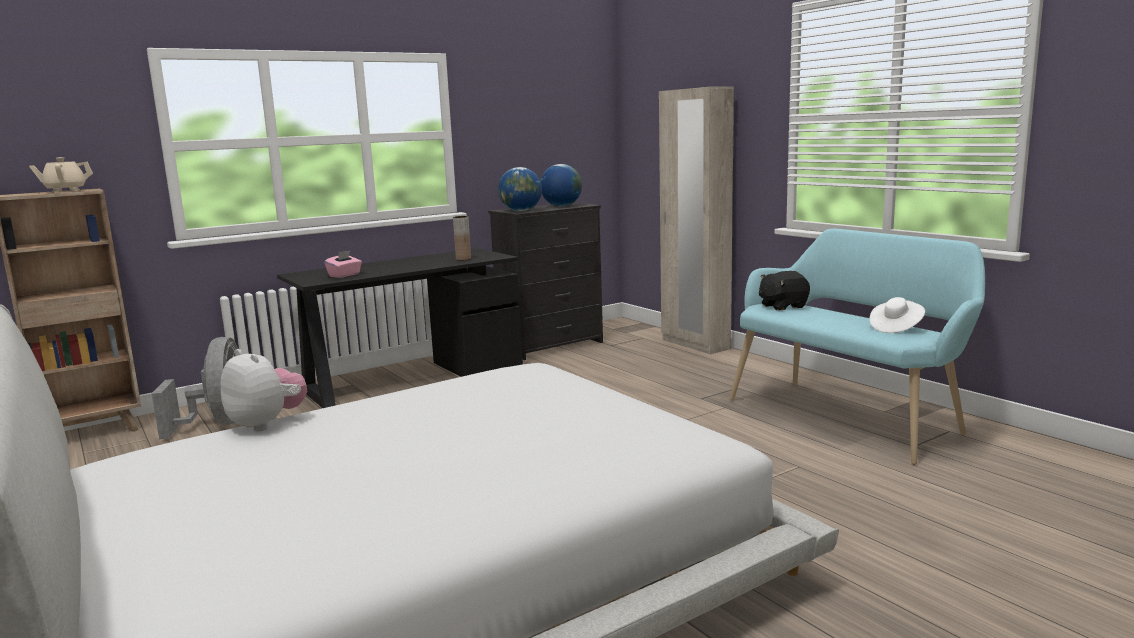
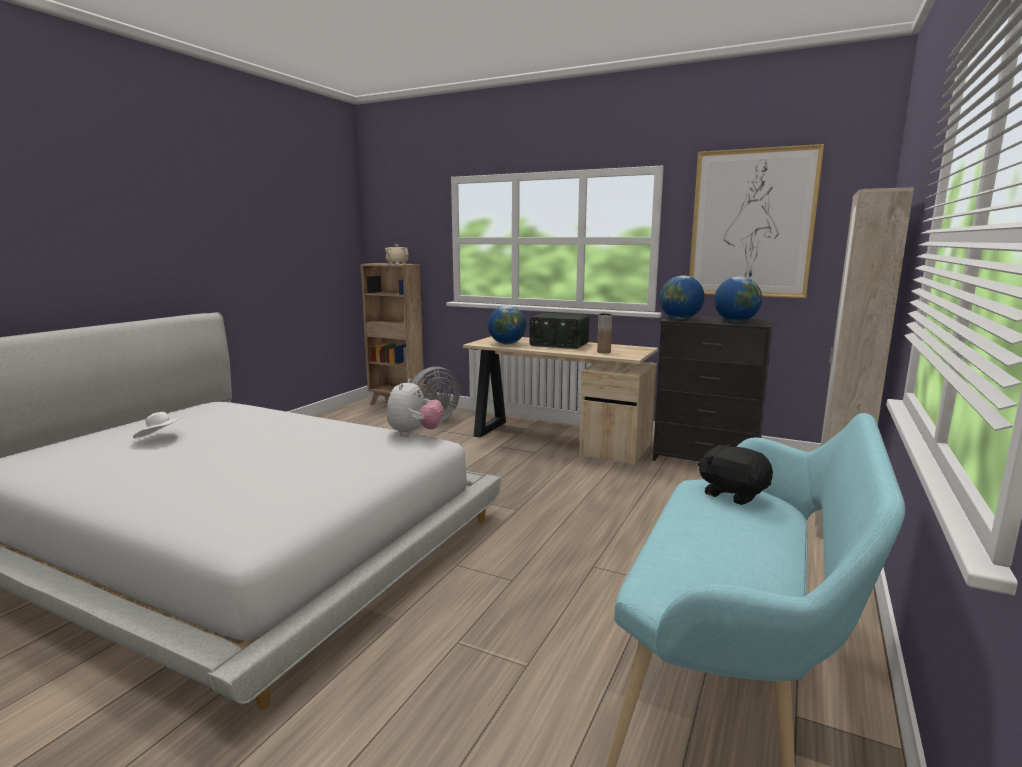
camera: 60 degrees right, 0 degrees up
(267, 424) = (269, 411): plush toy -> plush toy (414, 433)
(344, 275) = (507, 344): pink tissue box -> globe
(395, 264) = (558, 344): none -> radio
(411, 379) = (557, 439): black desk -> beige desk
(529, 115) = (751, 224): none -> picture
(895, 328) = (715, 579): white hat -> white hat (161, 438)

